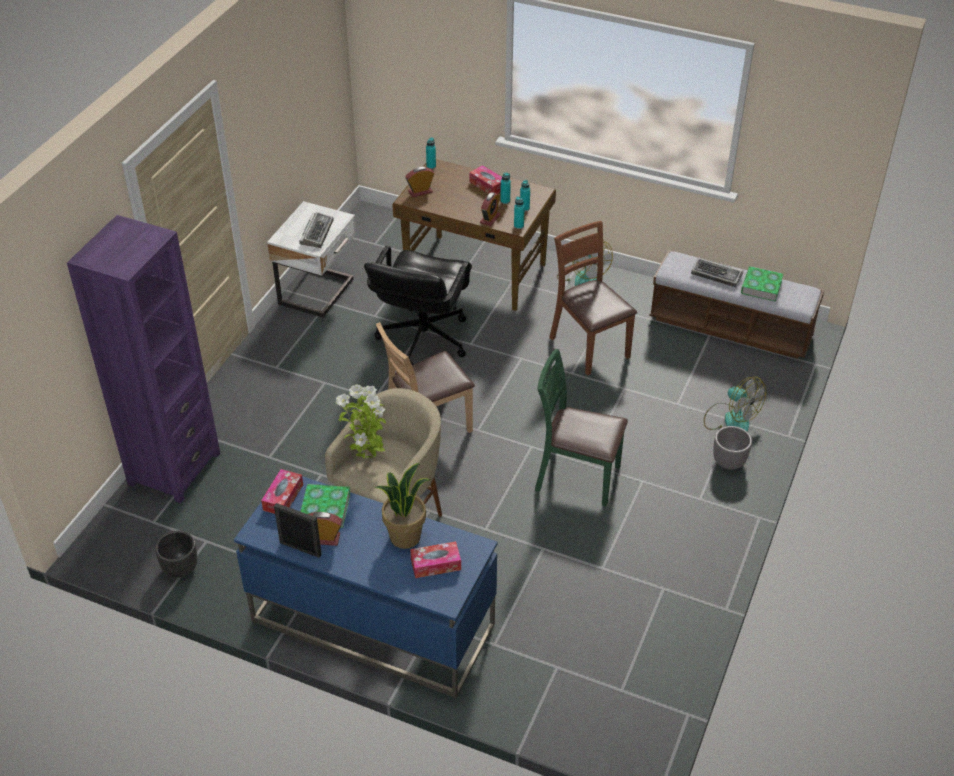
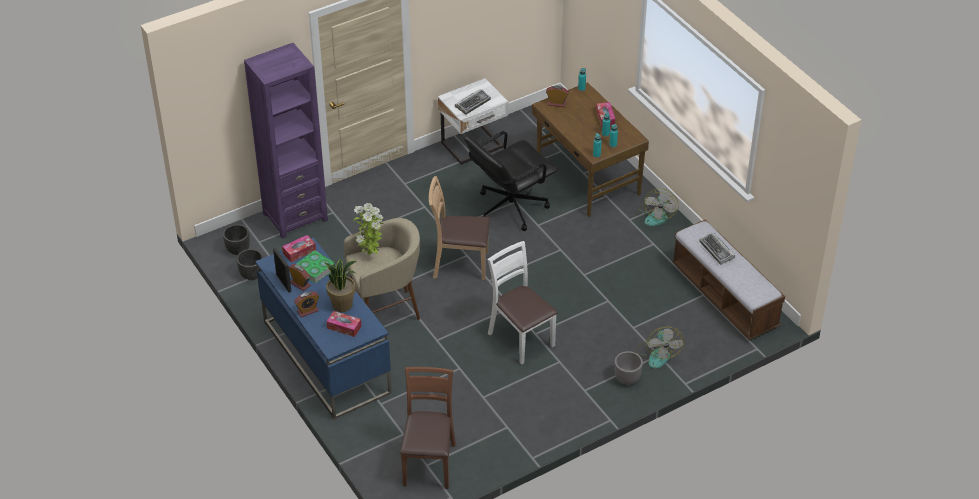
camera: 35 degrees right, 0 degrees up
(133, 546) = (238, 250): none -> black planter
(490, 218) = (583, 142): alarm clock -> alarm clock (307, 311)
(576, 477) = (521, 338): green chair -> white chair
(589, 346) = (613, 263): brown chair -> brown chair (428, 464)
(761, 287) = (738, 273): book -> none

